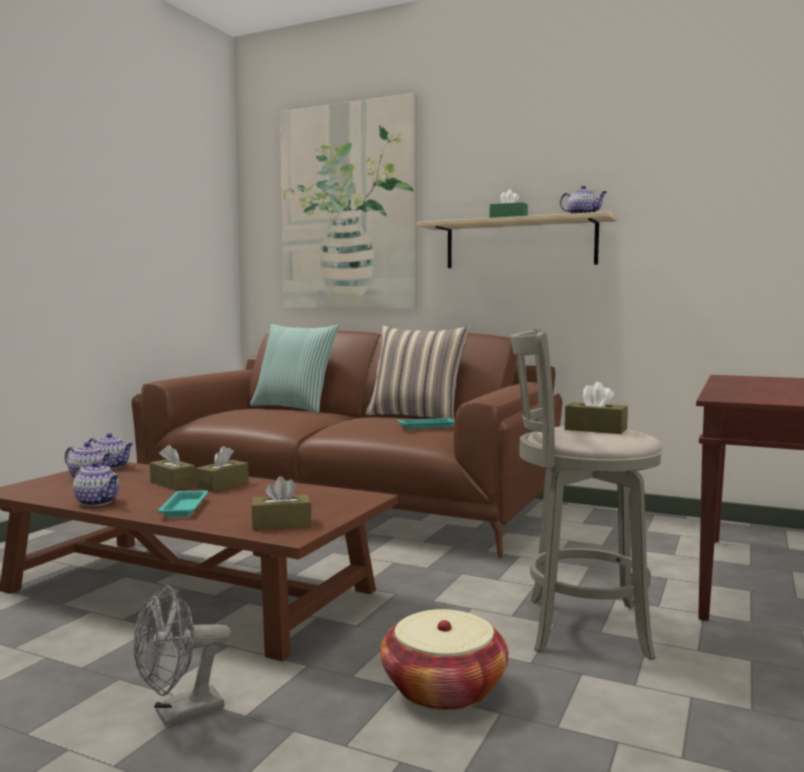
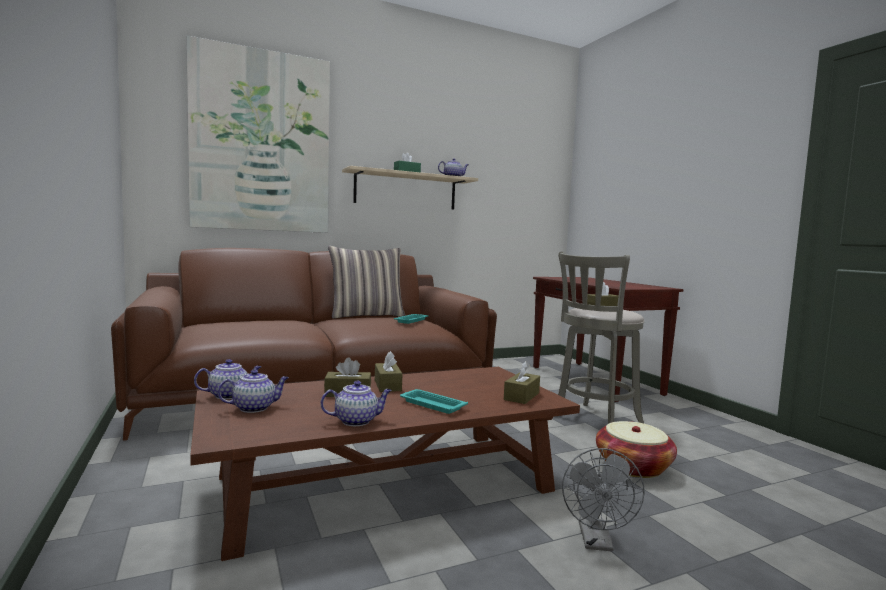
camera: 50 degrees left, 0 degrees up
(294, 408) = (248, 319): pillow -> none

